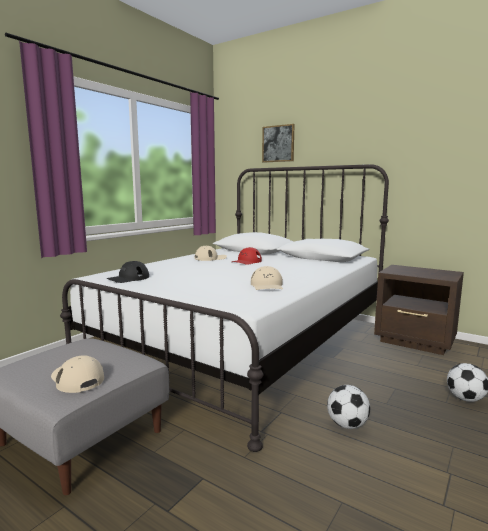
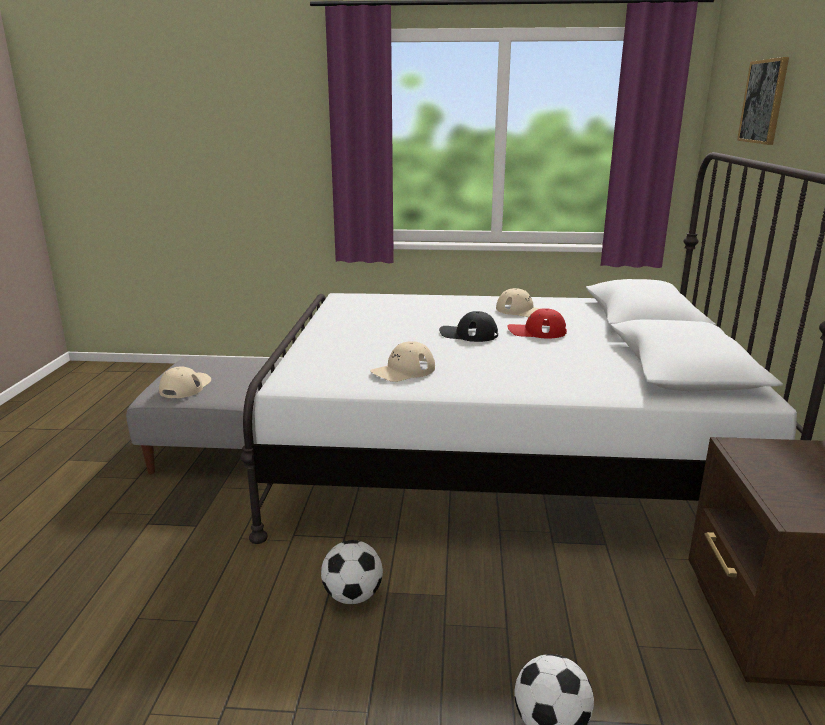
camera: 60 degrees right, 10 degrees up
(128, 278) = (351, 309): black cap -> black cap (468, 334)

